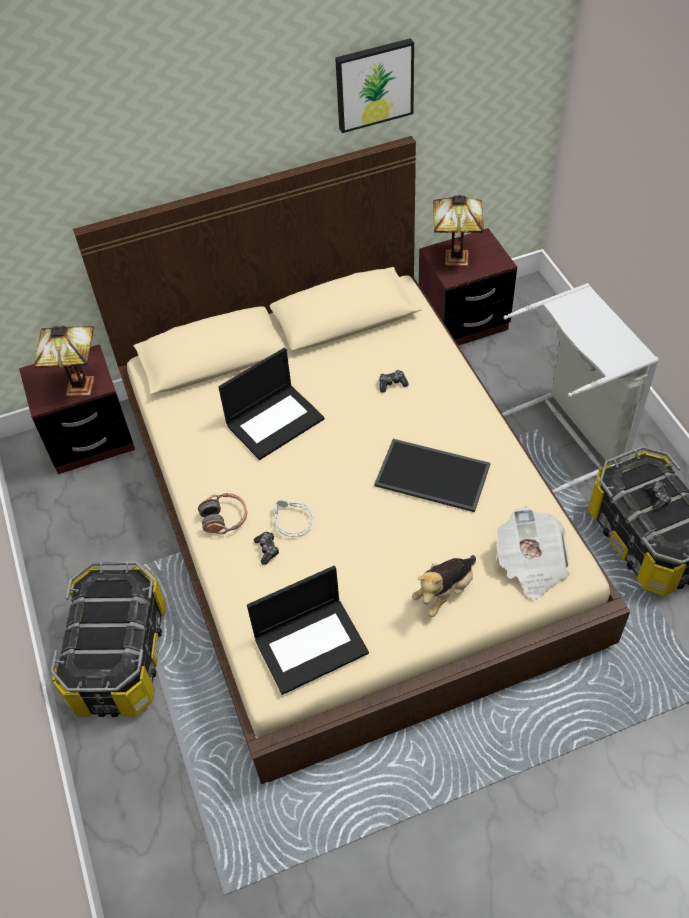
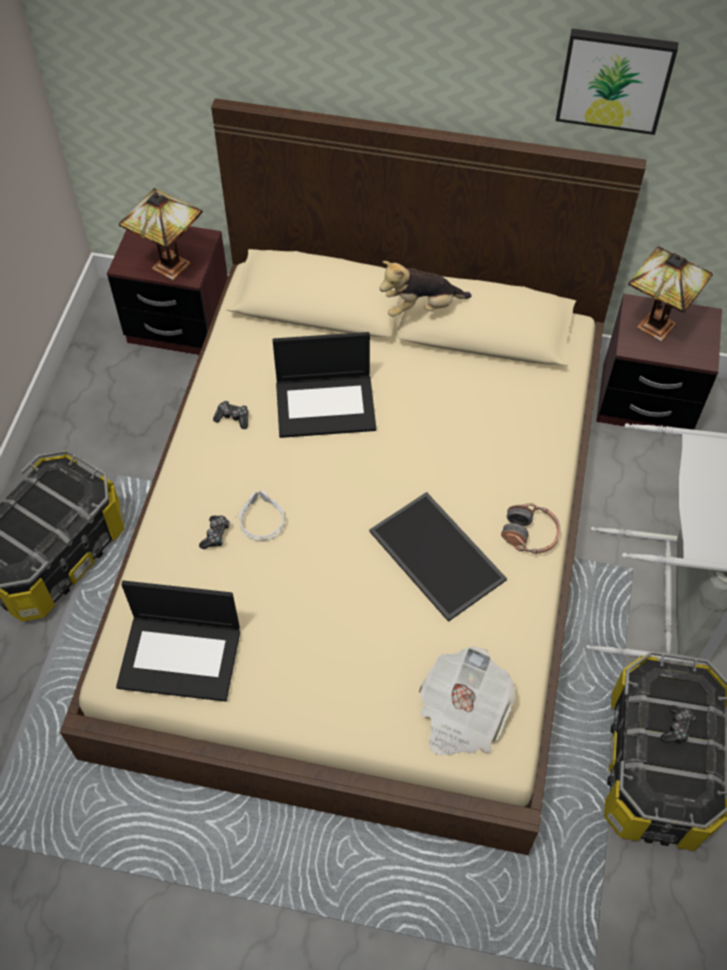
camera: 30 degrees right, 5 degrees up
(224, 518) = (202, 479): headphones -> headphones (530, 534)
(392, 384) = (475, 431): game controller -> game controller (233, 418)
(445, 592) = (351, 686): plush toy -> plush toy (421, 308)

